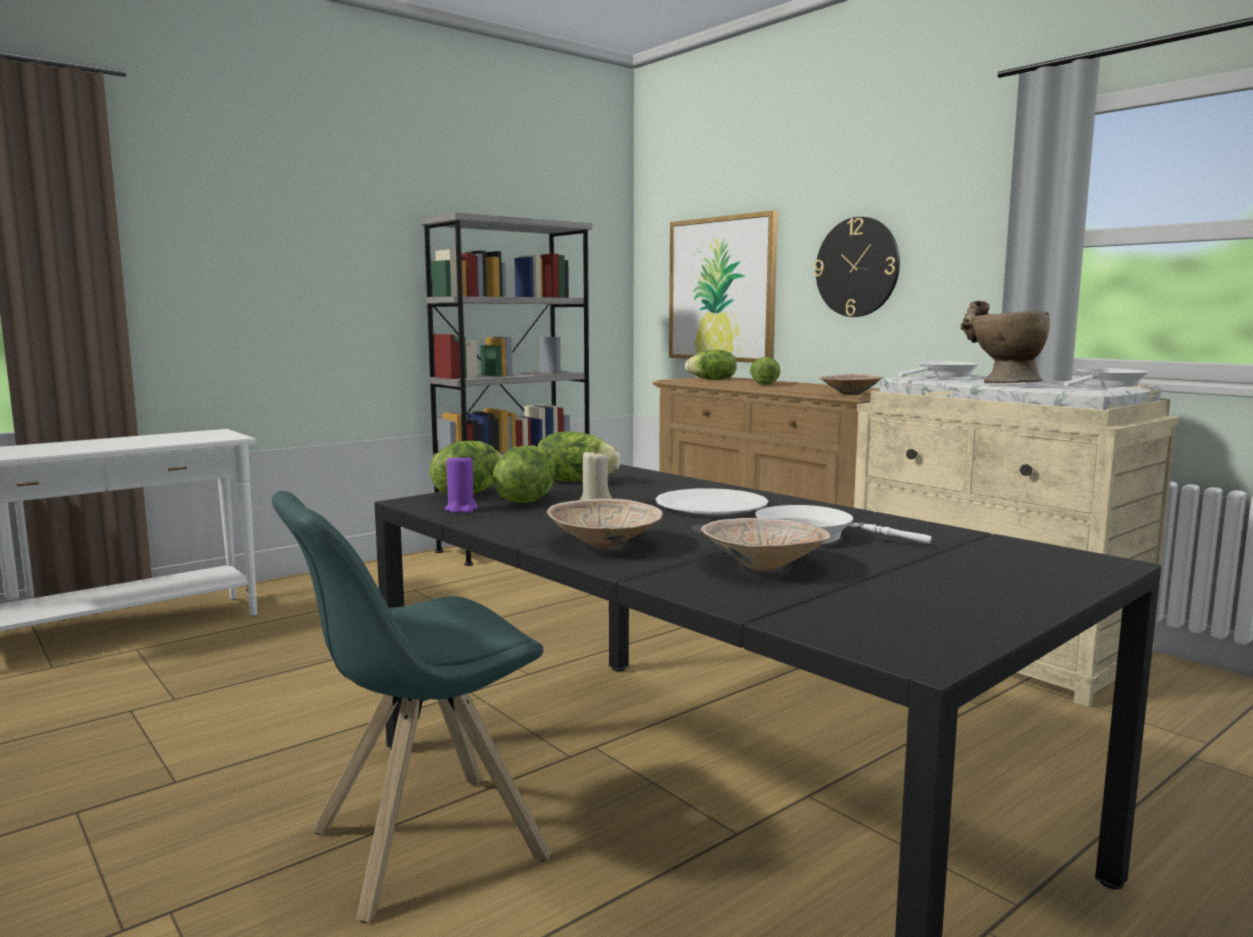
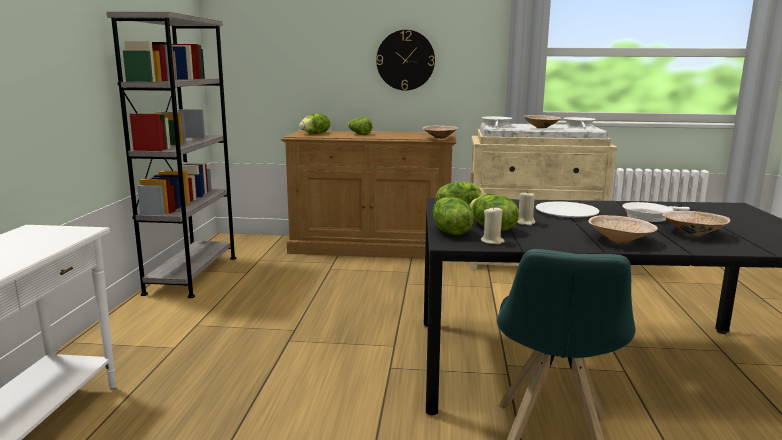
camera: 45 degrees left, 5 degrees up
(461, 509) = (492, 241): purple candle -> beige candle
(721, 289) = (295, 71): picture -> none
(1001, 383) = (541, 128): beige vase -> beige bowl

